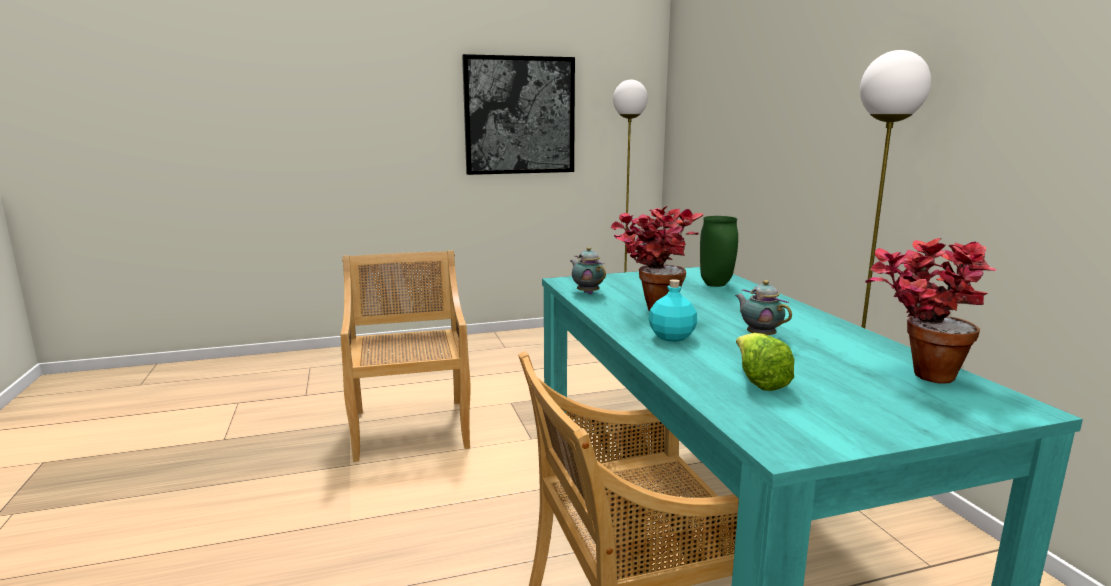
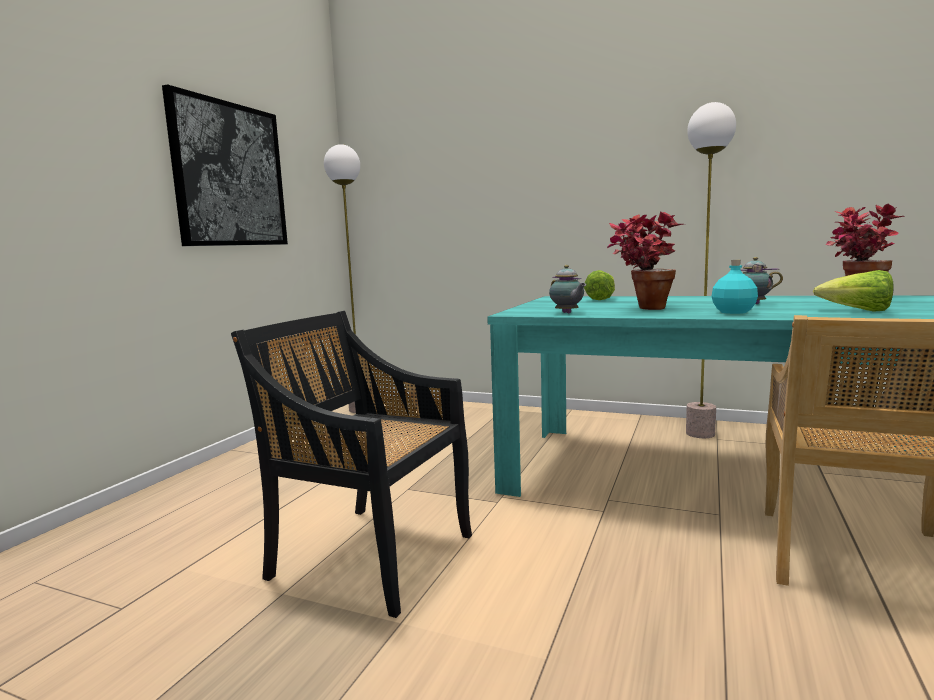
camera: 50 degrees left, 5 degrees down
(410, 428) = (370, 555): beige chair -> black chair
(587, 293) = (567, 313): teapot -> teapot turned 120 degrees counterclockwise
(714, 285) = (601, 299): green vase -> lettuce

